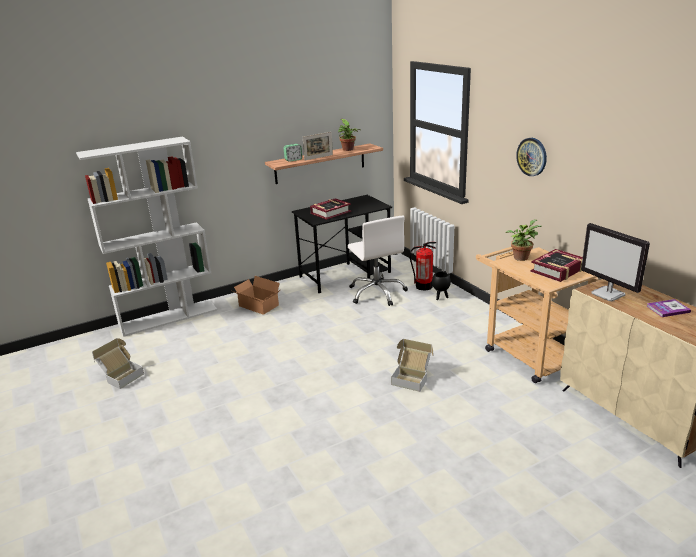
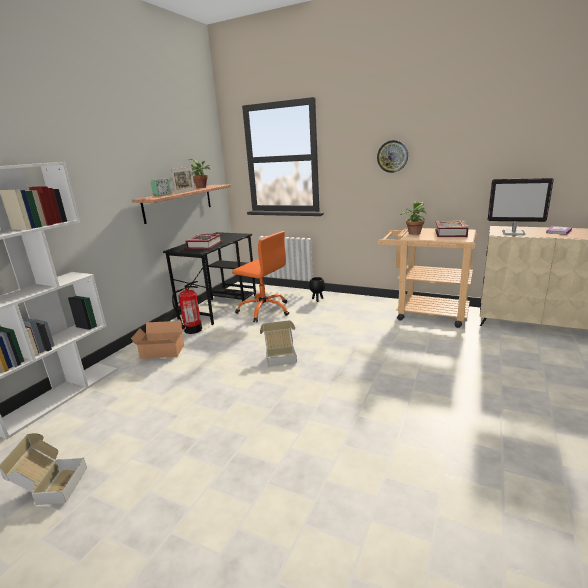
camera: 35 degrees left, 5 degrees down
(377, 293) = (264, 310): white office chair -> orange office chair
(412, 378) = (378, 355): cardboard box -> cardboard box (280, 356)
(423, 286) = (294, 296): fire extinguisher -> fire extinguisher (193, 330)

